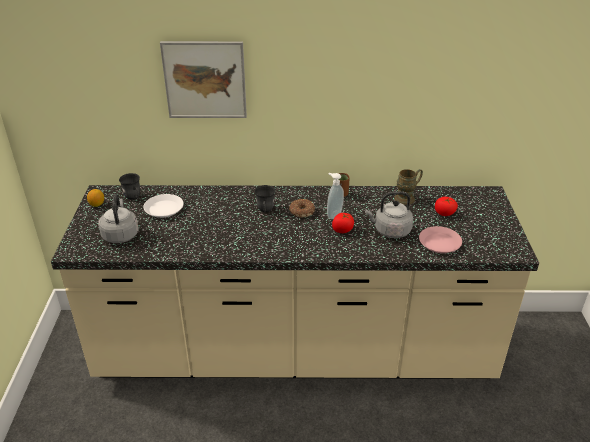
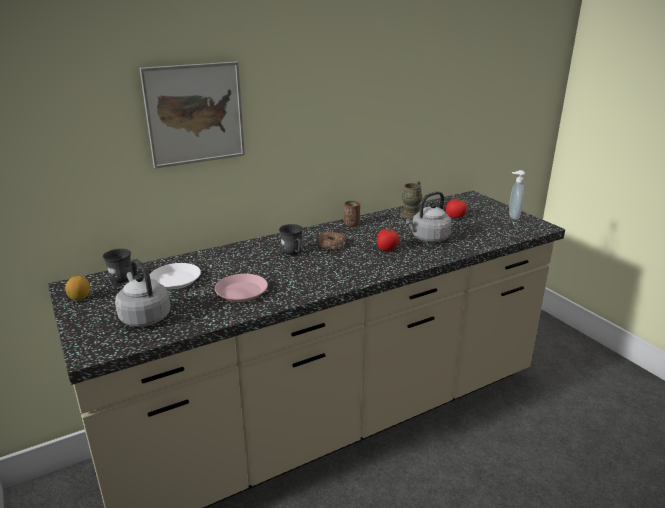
camera: 30 degrees left, 10 degrees down
(333, 214) = (364, 240): soap dispenser -> soap dispenser (512, 216)
(439, 243) = (479, 236): pink plate -> pink plate (241, 292)

